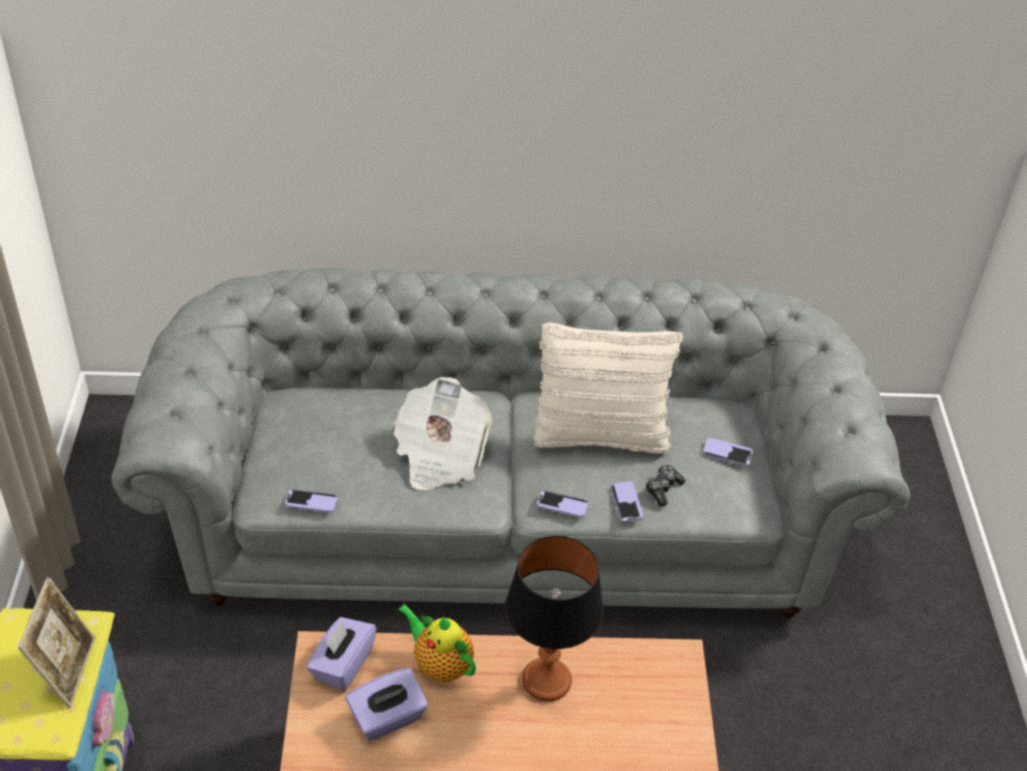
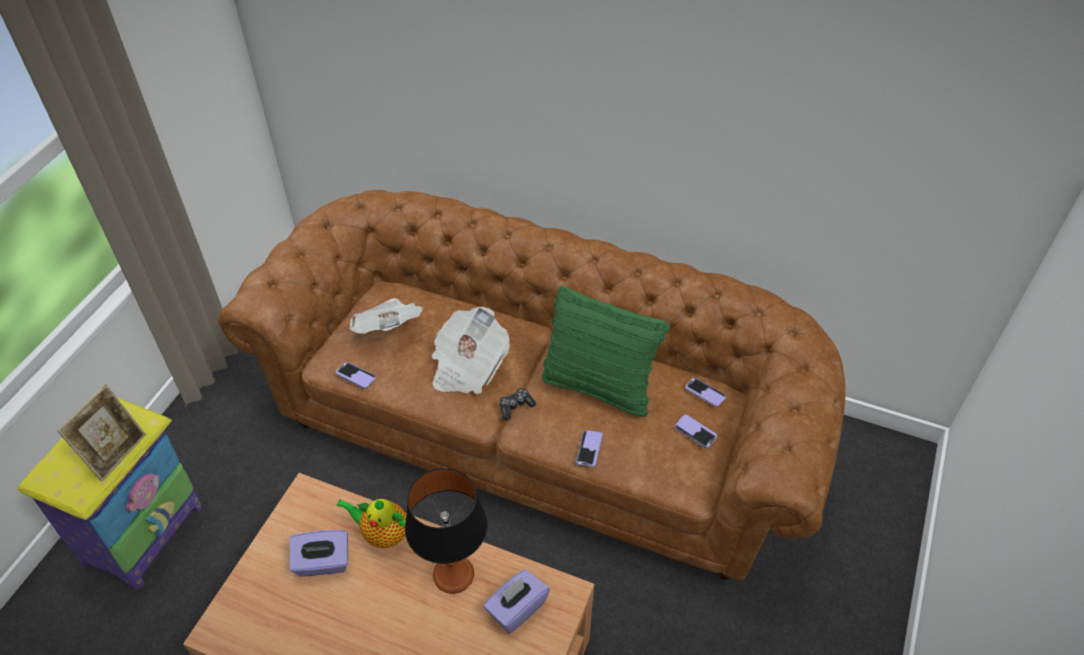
camera: 25 degrees right, 5 degrees up
(318, 440) = (388, 328): none -> newspaper
(342, 665) = (314, 509): purple tissue box -> purple tissue box (516, 609)
(440, 664) = (383, 533): teapot -> teapot turned 45 degrees counterclockwise
(505, 514) = (541, 421): grey sofa -> brown sofa
(562, 505) = (538, 435): phone -> phone (705, 393)
(601, 436) = (600, 387): beige pillow -> green pillow
(663, 489) = (625, 446): game controller -> game controller (515, 406)

